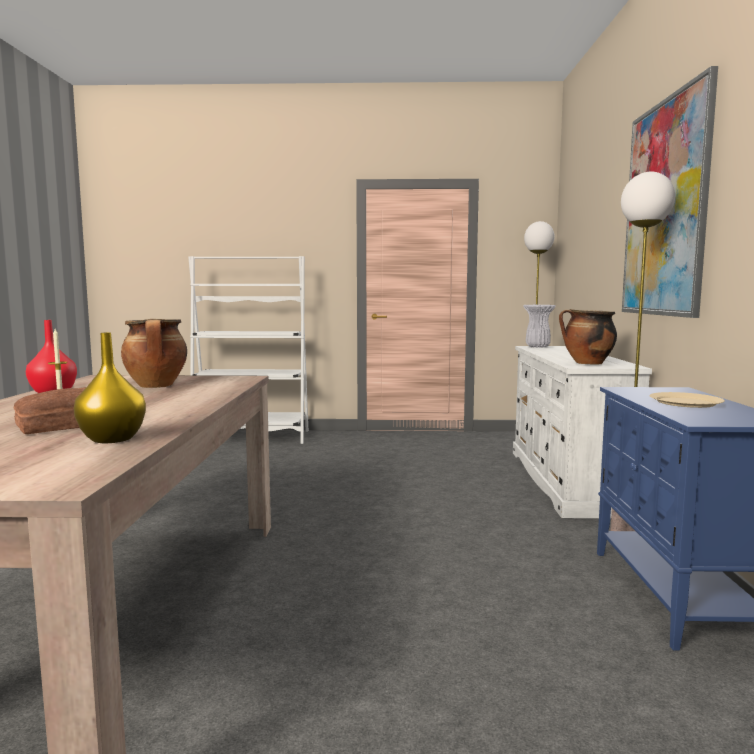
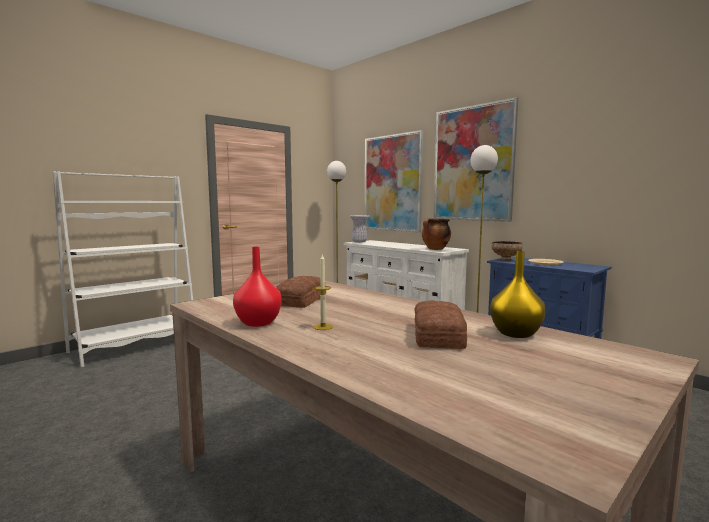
camera: 45 degrees left, 0 degrees up
(157, 386) = (302, 300): cooking pot -> bread
(595, 252) = (392, 183): none -> picture
(638, 390) = (506, 260): none -> bowl

